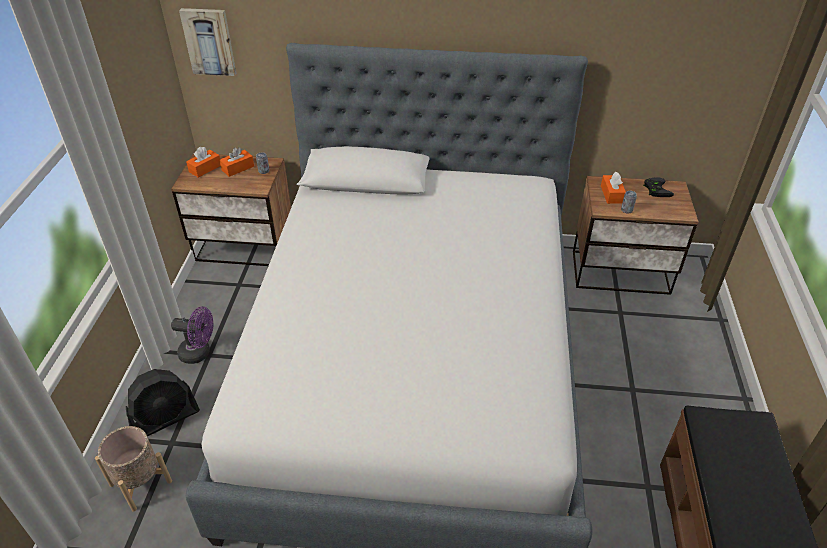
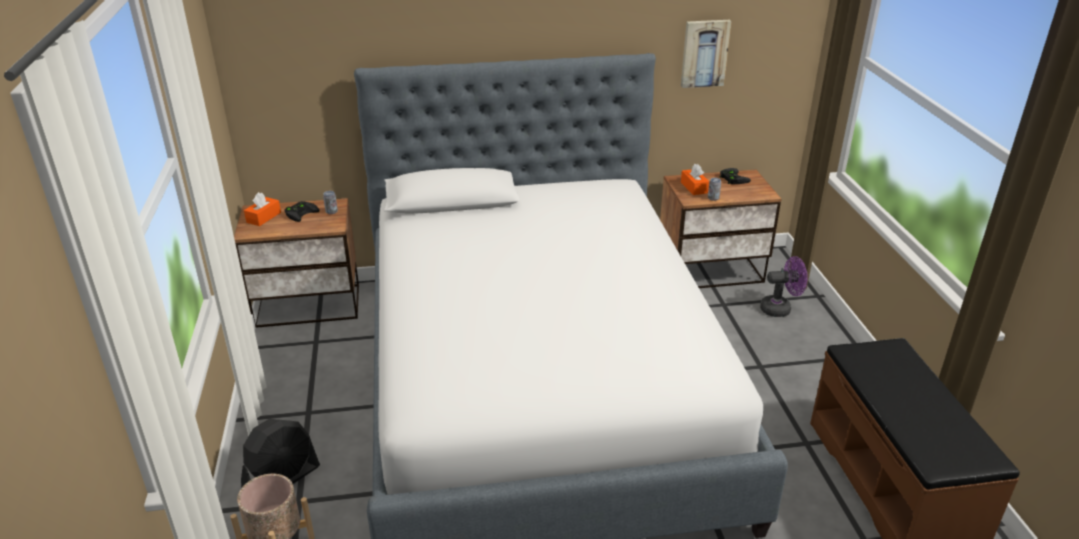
camera: 15 degrees left, 10 degrees down
(199, 353) = (297, 412): purple fan -> purple fan (780, 308)
(209, 41) = (265, 76): picture -> picture (704, 53)
(238, 168) = (301, 212): orange tissue box -> black game controller

